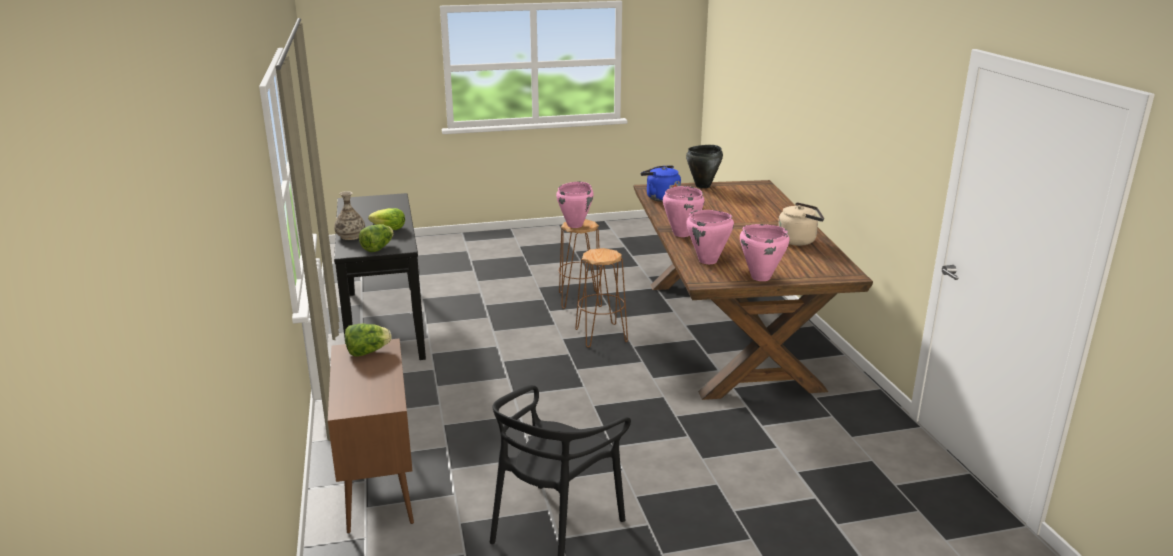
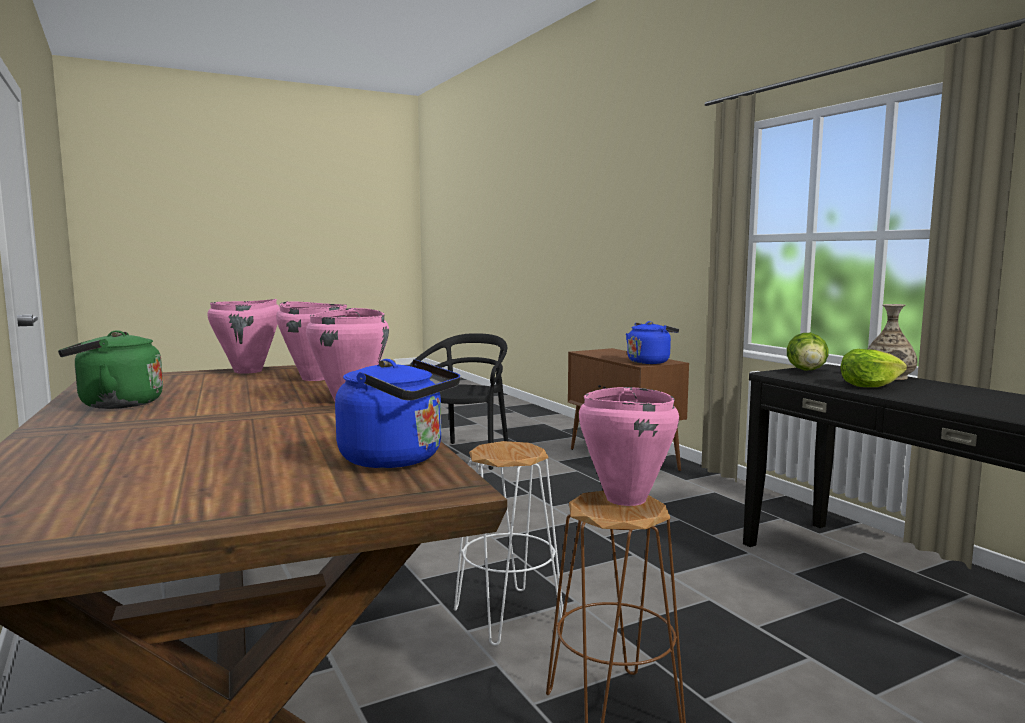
camera: 165 degrees right, 15 degrees down
(367, 352) = (650, 362): lettuce -> blue kettle
(601, 335) = (509, 616): brown stool -> white stool
(703, 186) = (227, 515): black cooking pot -> none
(799, 241) = (115, 404): beige kettle -> green kettle

